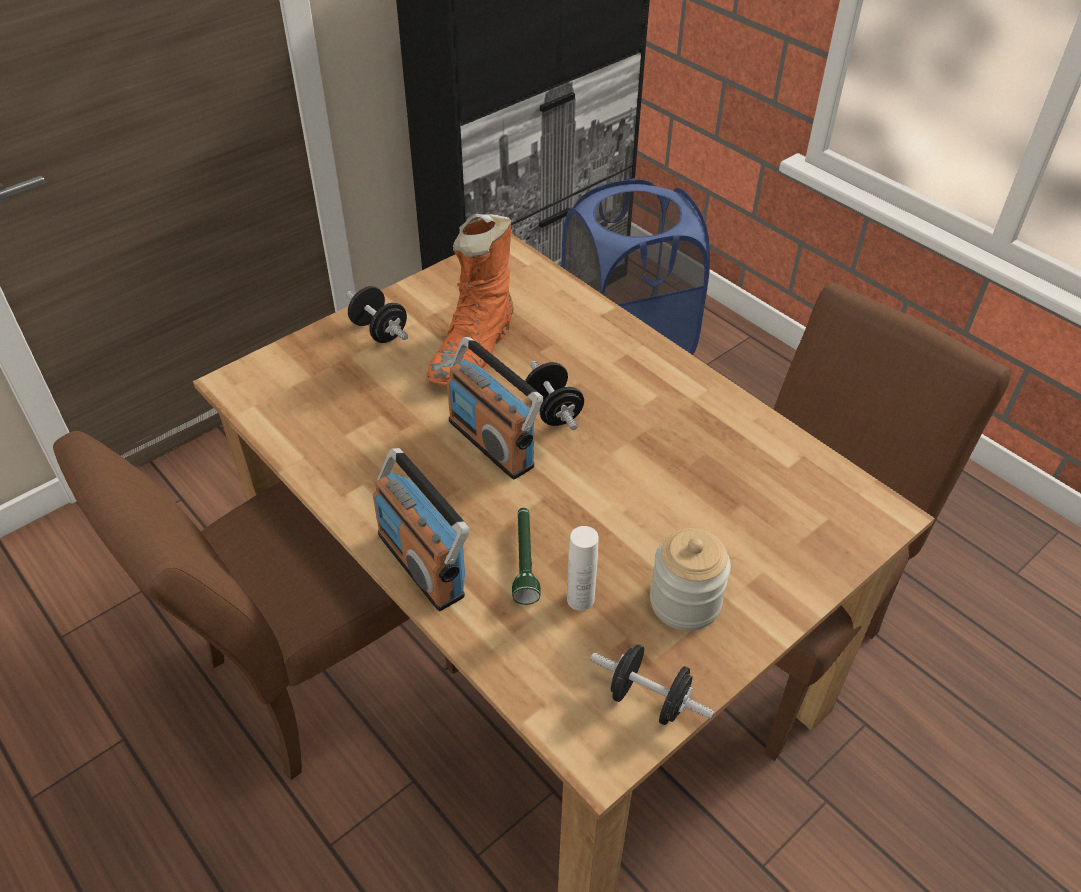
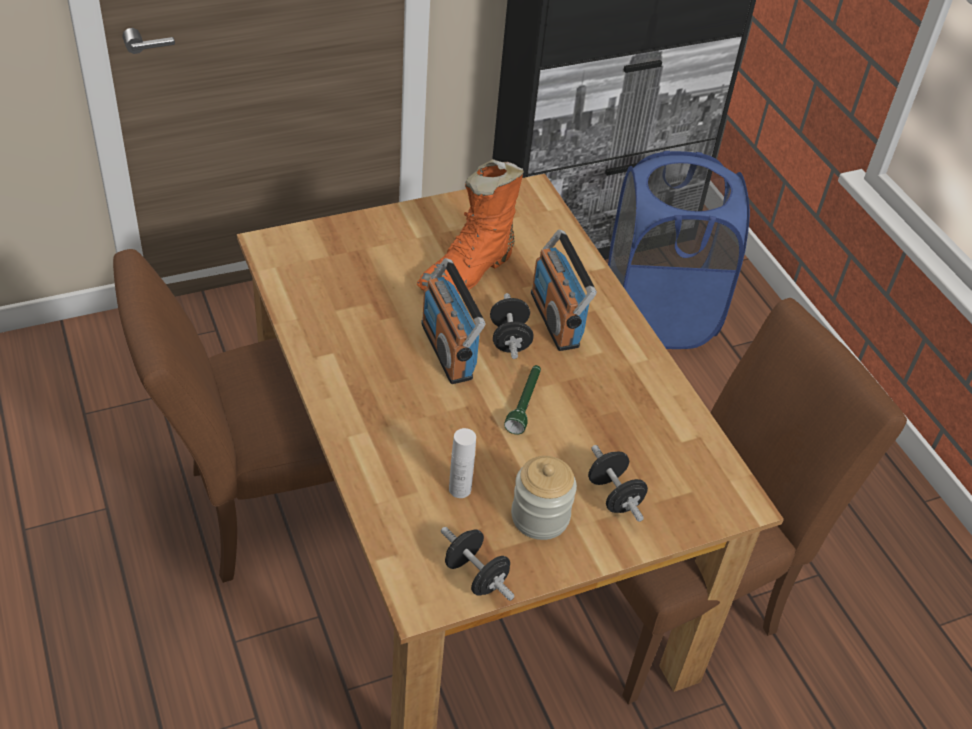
camera: 15 degrees right, 0 degrees up
(379, 331) = (398, 234): black dumbbell -> black dumbbell (614, 496)
(422, 564) = (352, 426): radio -> radio (556, 319)
(524, 560) = (431, 447): green flashlight -> green flashlight (524, 404)

